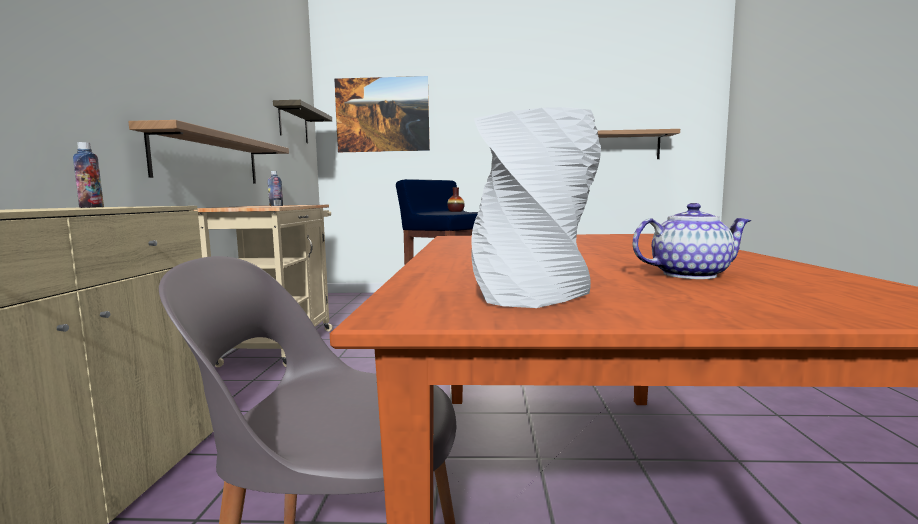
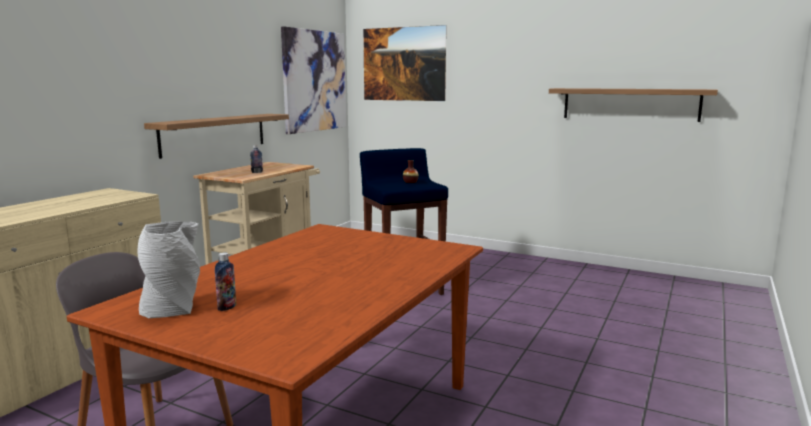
camera: 25 degrees right, 5 degrees up
(91, 207) = (94, 199): bottle -> bottle (227, 307)
(293, 124) = (314, 81): shelf -> picture
(688, 274) = (284, 308): teapot -> none

